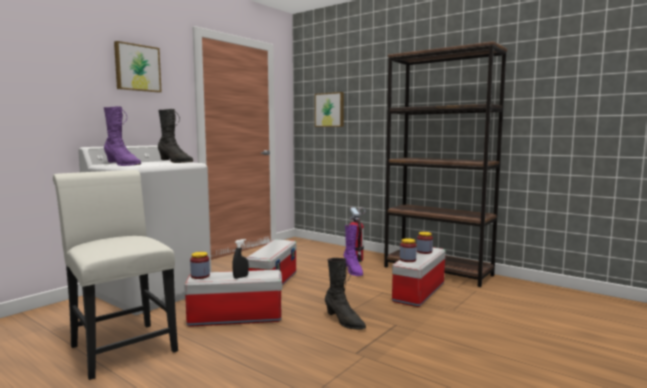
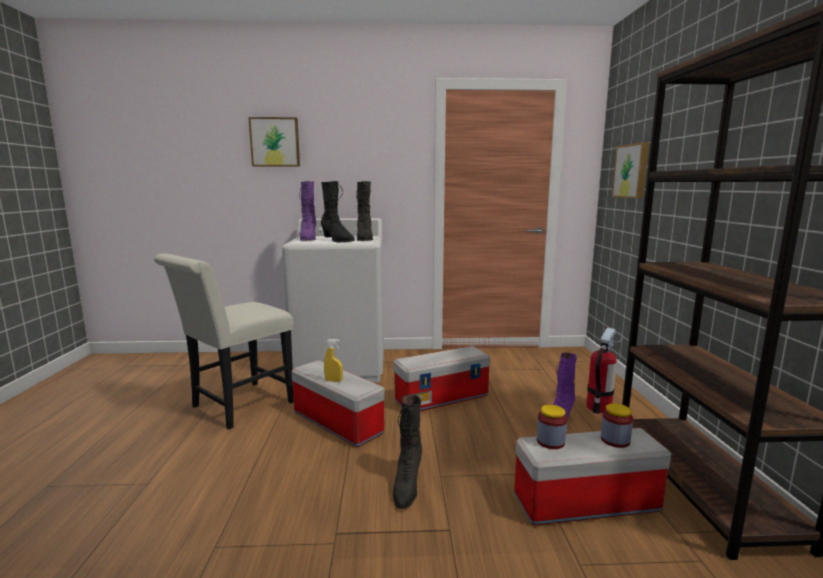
camera: 50 degrees right, 5 degrees up
(121, 346) = (236, 407): white chair -> white chair turned 150 degrees counterclockwise
(137, 68) = (362, 137): picture -> picture (275, 142)
(160, 164) = (337, 240): none -> black boot
(200, 276) = (314, 366): jar -> none
(240, 277) = (333, 381): black spray bottle -> yellow spray bottle

